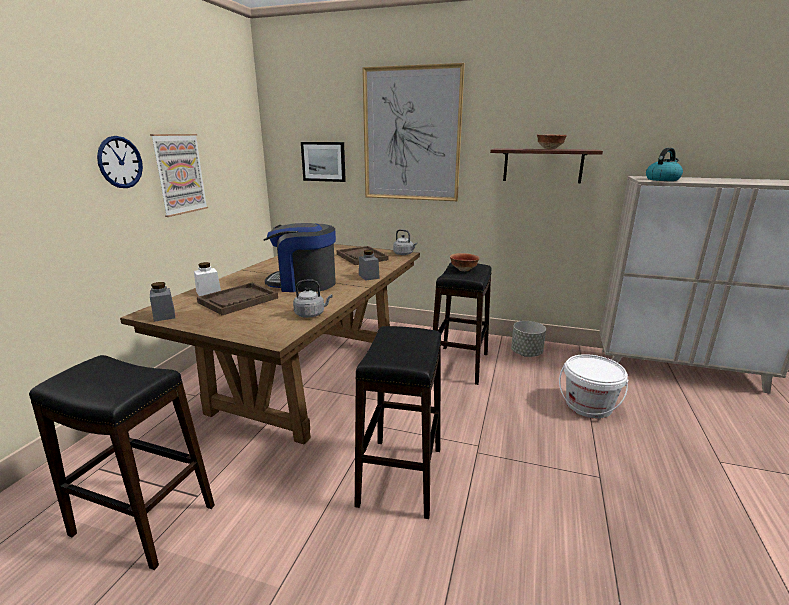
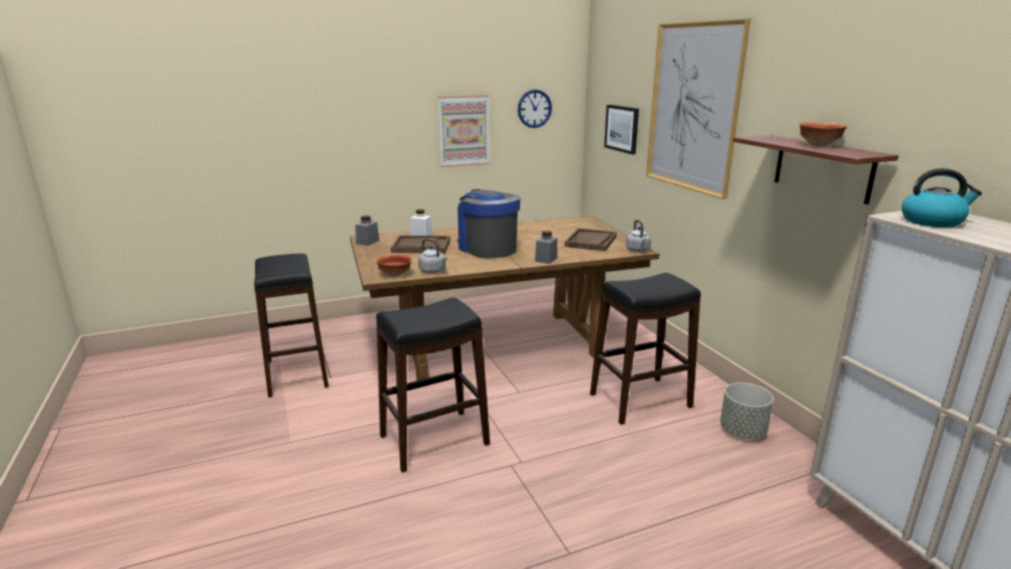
camera: 50 degrees right, 0 degrees up
(120, 162) = (404, 119): wall clock -> wall clock (534, 108)
(464, 269) = (652, 283): bowl -> bowl (395, 274)
(588, 406) = (698, 510): white bucket -> none

